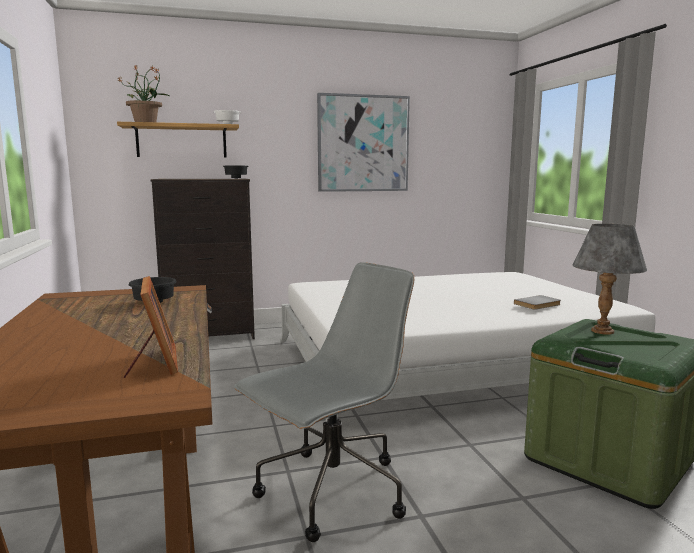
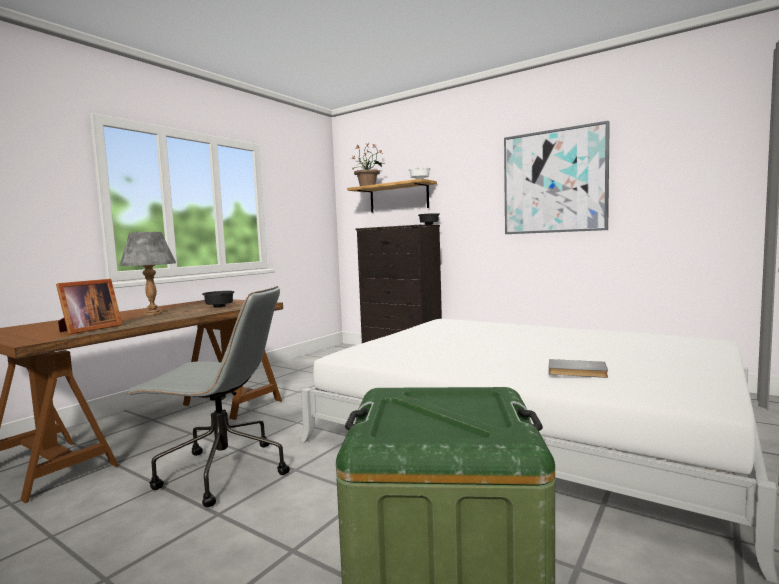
camera: 50 degrees right, 5 degrees down
(602, 331) = (473, 401): grey table lamp -> grey table lamp (153, 314)

